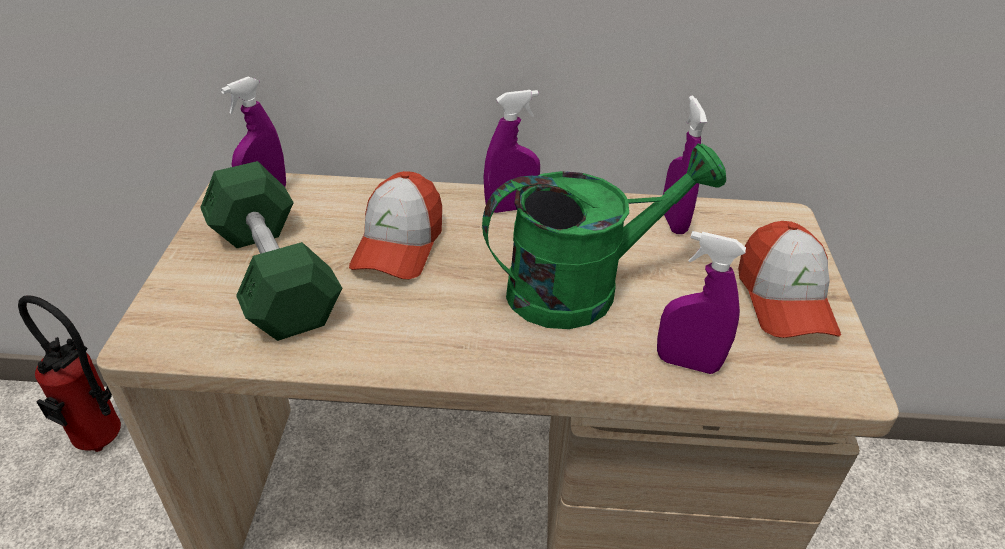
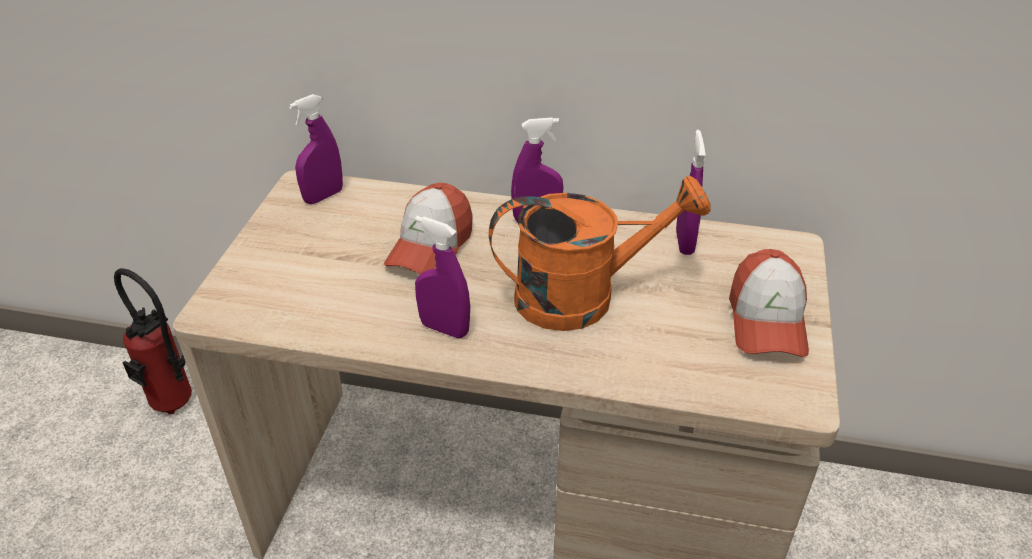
camera: 10 degrees right, 0 degrees up
(273, 275) = (320, 265): green dumbbell -> none
(581, 287) = (582, 296): green watering can -> orange watering can
(687, 363) = (659, 368): purple spray bottle -> purple spray bottle (444, 329)

